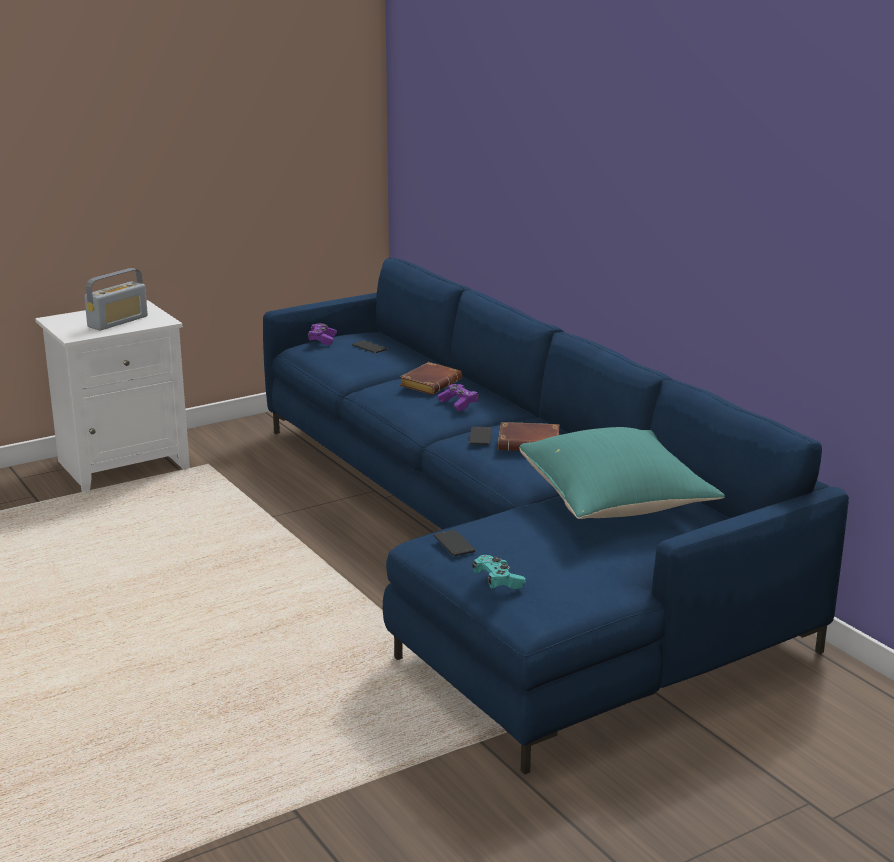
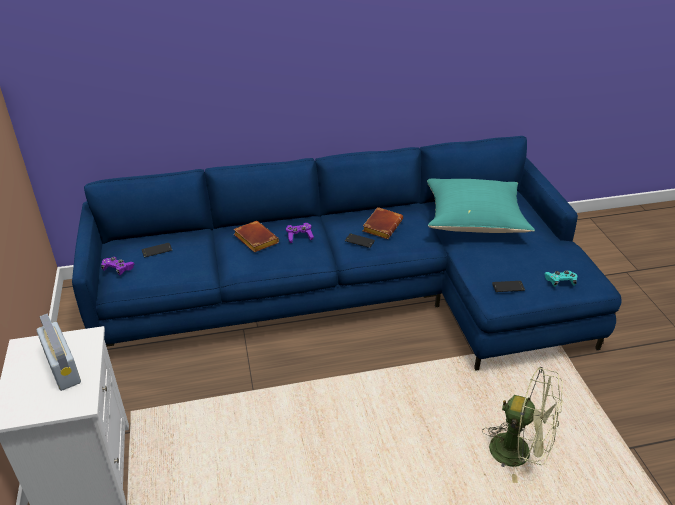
camera: 70 degrees left, 15 degrees up
(244, 709) = (519, 452): none -> green fan

